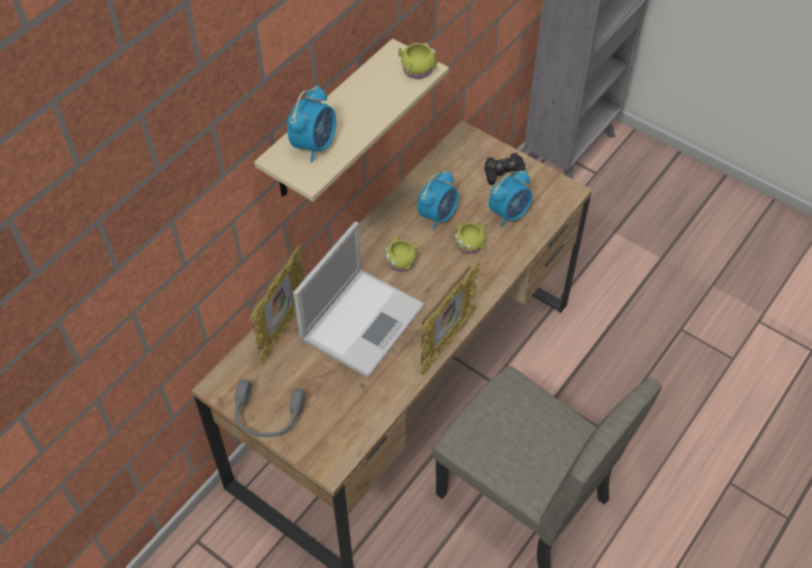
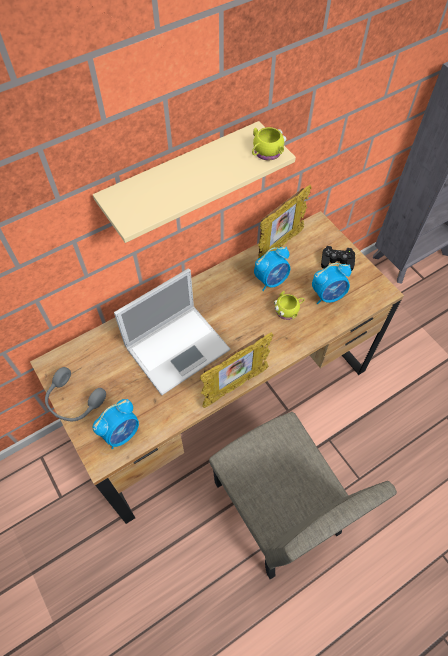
camera: 20 degrees right, 5 degrees up
(283, 329) = (116, 335): picture frame -> picture frame (279, 246)
(314, 145) = (149, 193): alarm clock -> alarm clock (121, 432)
(403, 261) = (229, 309): yellow mug -> none

